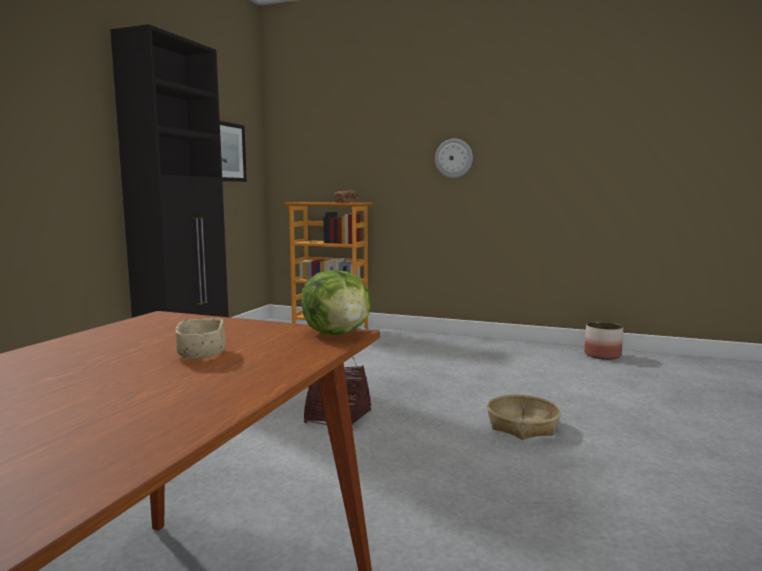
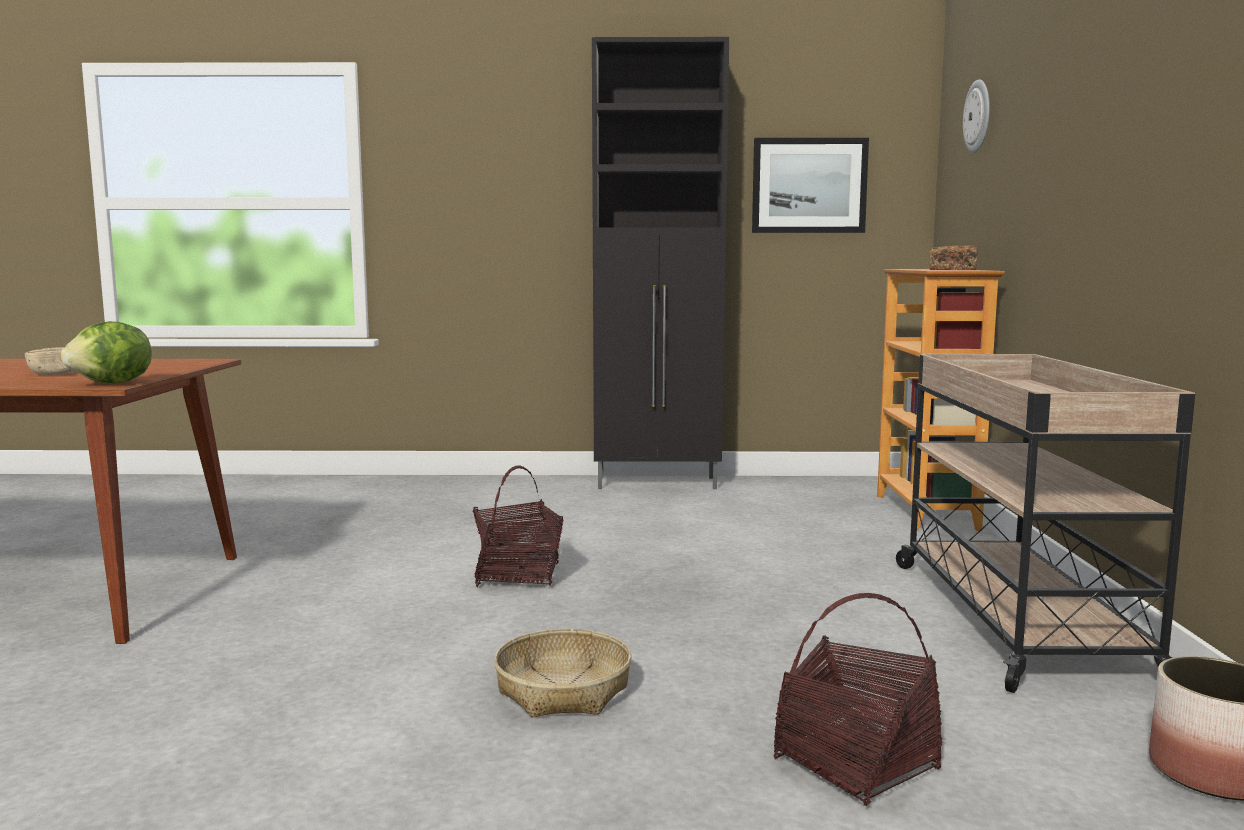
camera: 70 degrees right, 0 degrees up
(454, 158) = (1102, 163): wall clock -> wall clock (978, 116)
(473, 346) = (1014, 618): none -> beige cart
(598, 390) = (857, 764): none -> basket

